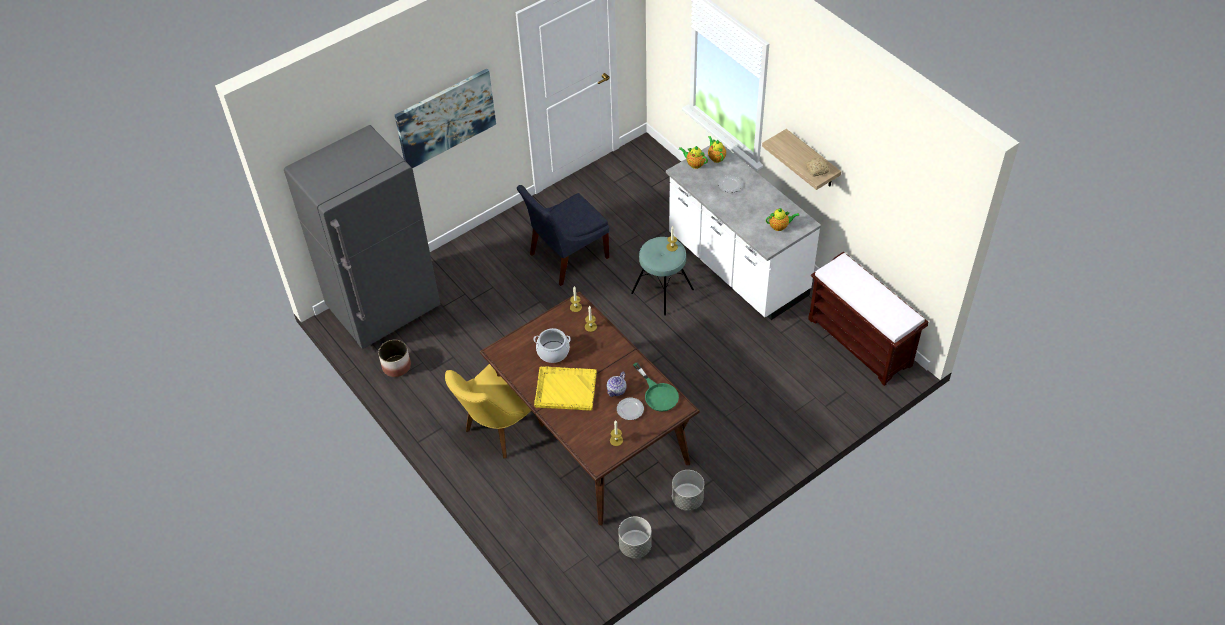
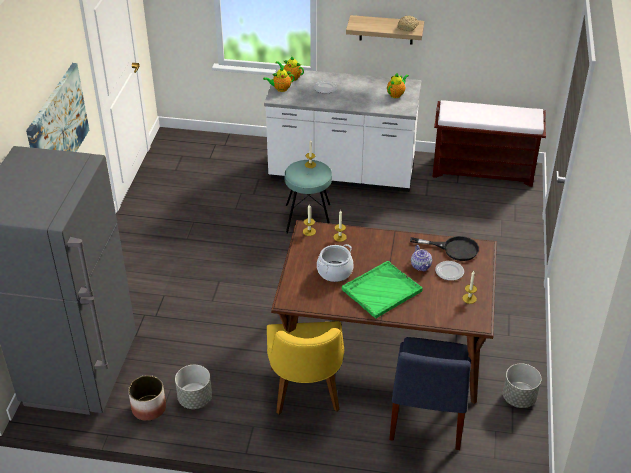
camera: 45 degrees left, 10 degrees down
(565, 389) = (381, 290): yellow tray -> green tray
(566, 257) = (201, 239): blue chair -> blue chair (426, 418)
(658, 394) = (453, 249): green frying pan -> black frying pan
(687, 499) = (509, 339): grey planter -> grey planter (194, 399)

